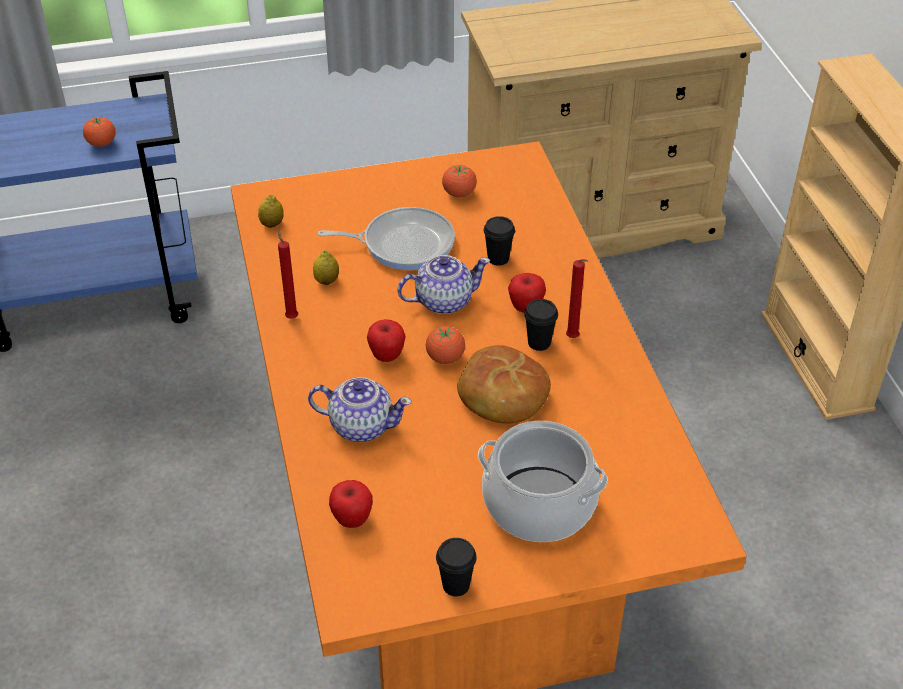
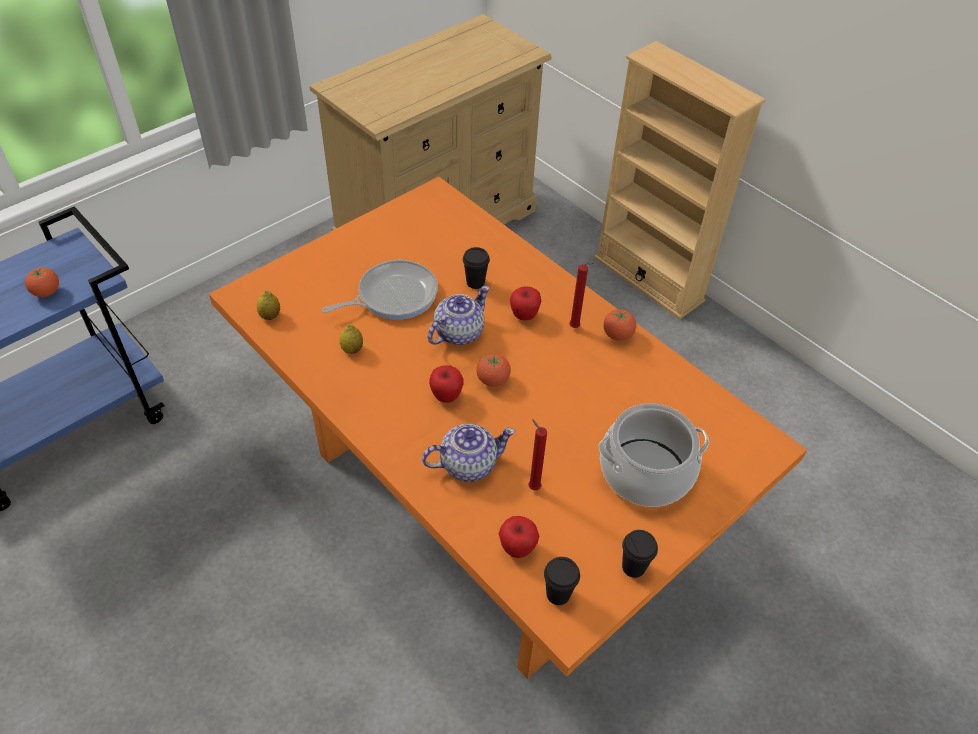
camera: 30 degrees left, 5 degrees up
(291, 316) = (344, 392): red candle -> red candle (532, 486)
(459, 193) = (407, 238): tomato -> tomato (617, 335)
(502, 396) = (557, 395): bread -> none
(539, 342) = (553, 340): black cup -> black cup (558, 594)

